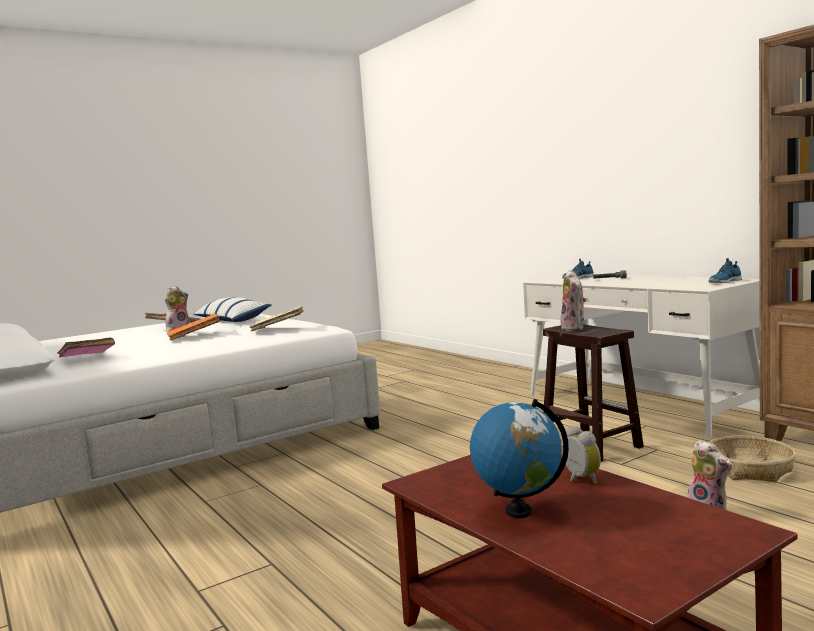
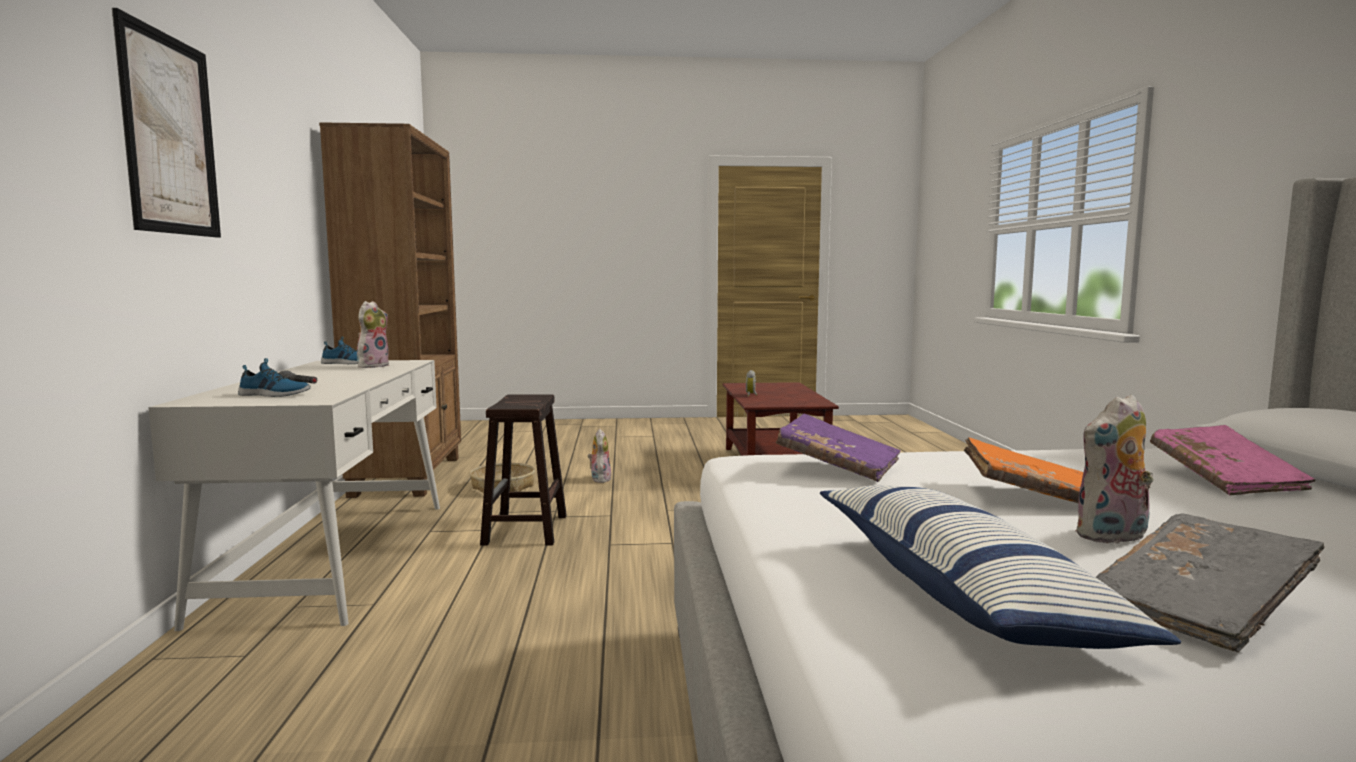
camera: 150 degrees left, 0 degrees up
(278, 328) = (837, 466): beige book -> purple book
(518, 511) = (794, 394): globe -> none
(575, 328) = (520, 404): plush toy -> plush toy (373, 366)
(610, 138) = (170, 135): none -> picture

